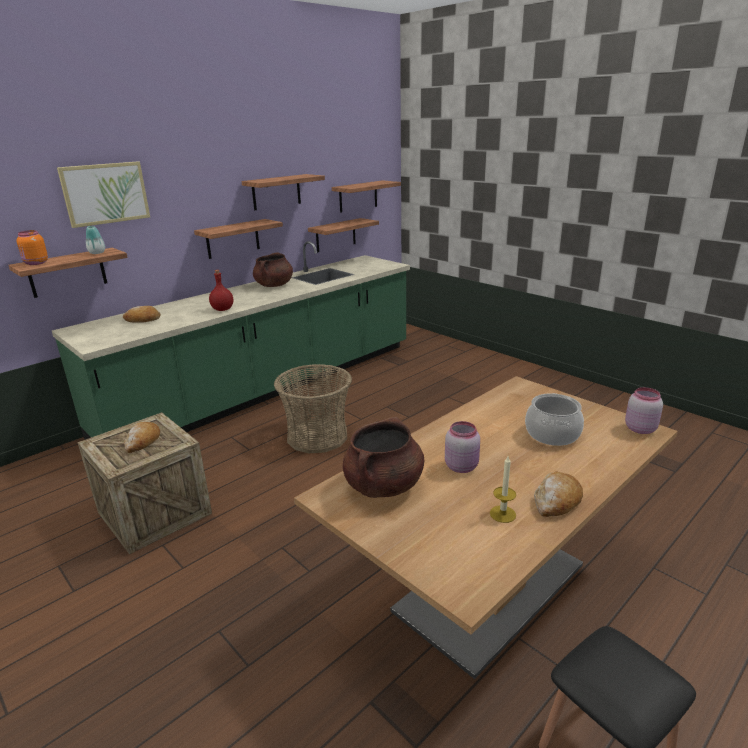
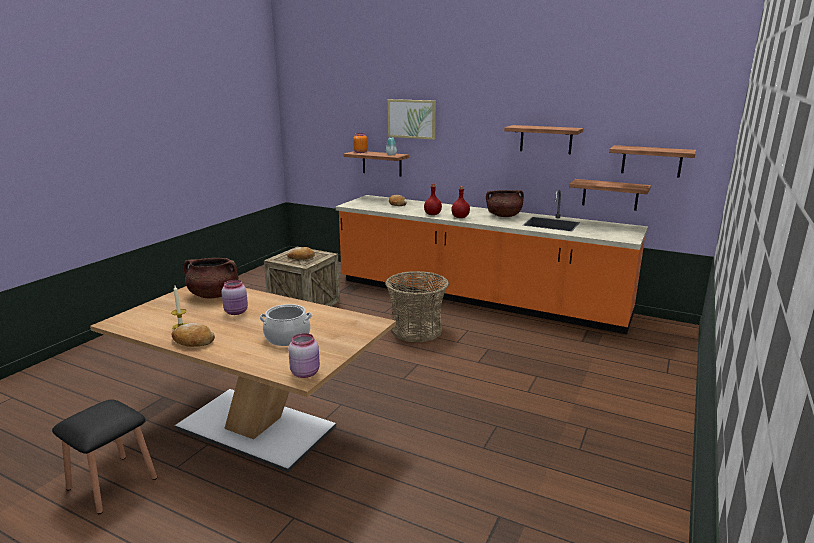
camera: 70 degrees right, 5 degrees down
(232, 239) = (495, 170): shelf -> none
(254, 300) = (460, 217): none -> red bottle
(269, 387) = (477, 298): green counter -> orange counter

